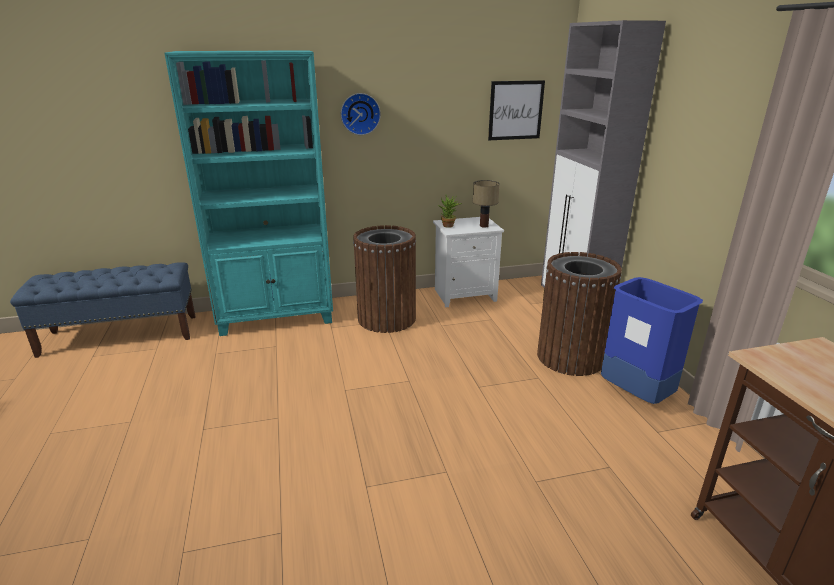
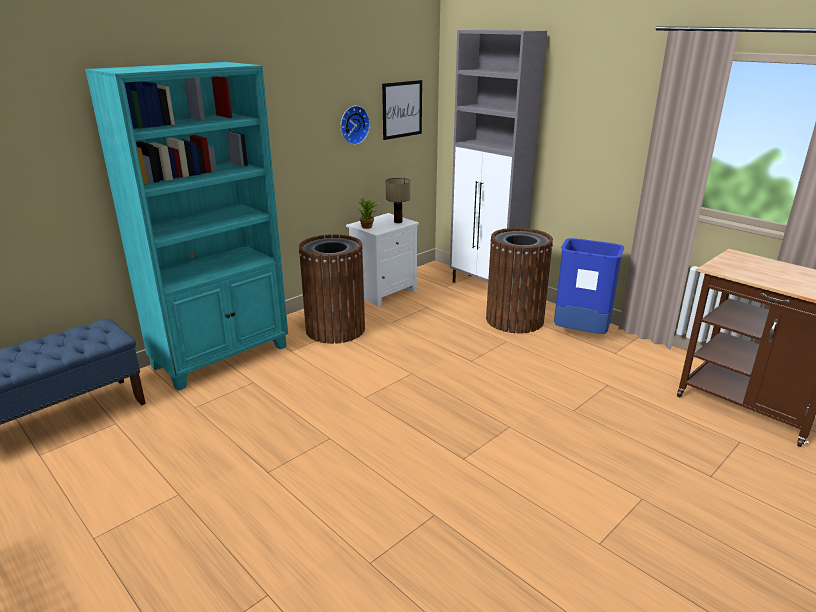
camera: 30 degrees left, 0 degrees up
(360, 114) = (275, 124): wall clock -> wall clock (353, 125)

